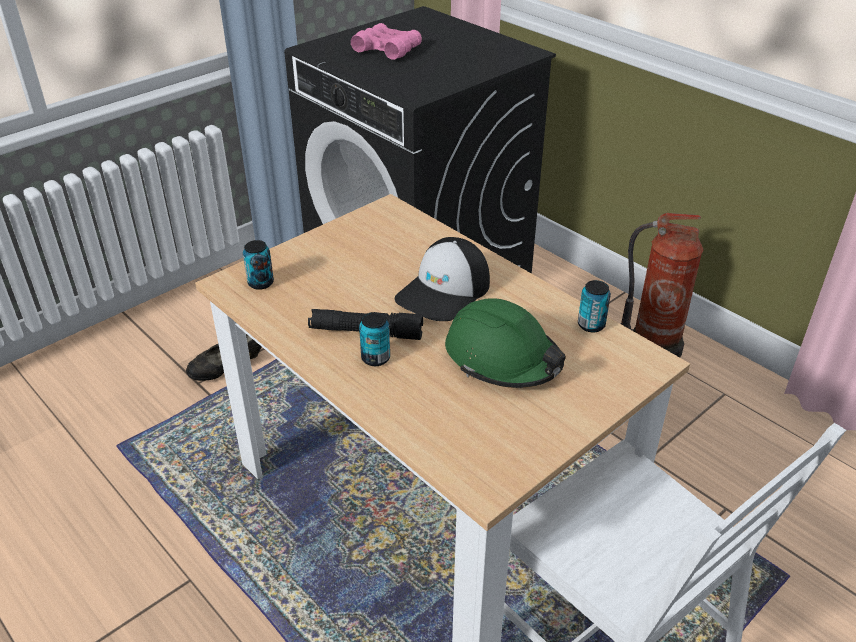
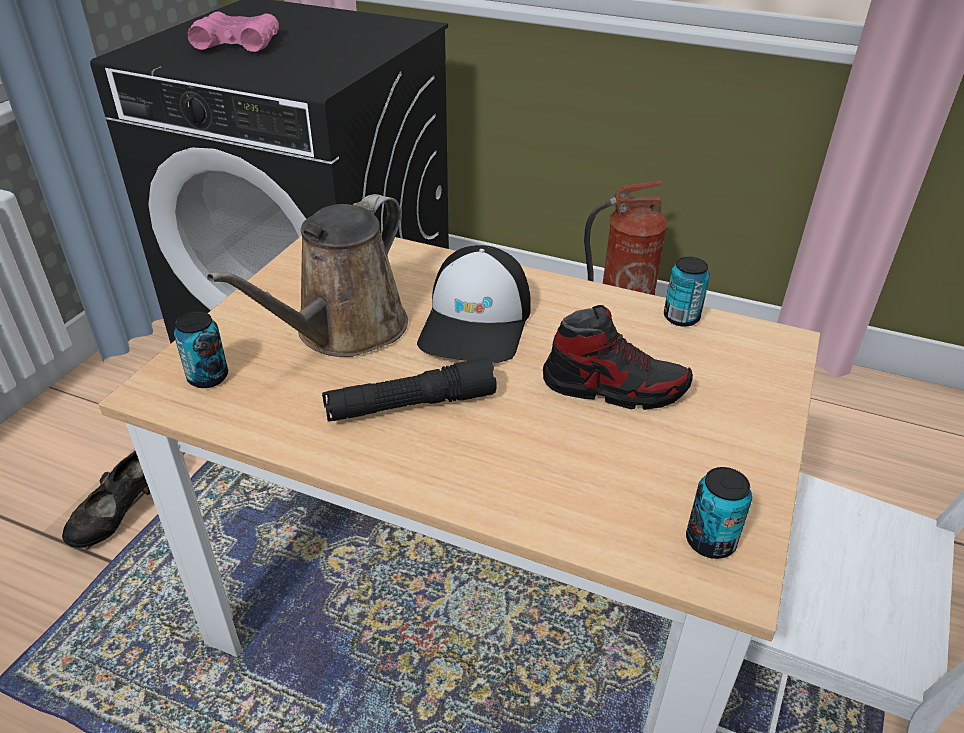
camera: 25 degrees left, 0 degrees up
(356, 275) = (344, 331): none -> brown watering can
(375, 358) = (449, 437): can -> can (710, 541)
(503, 358) = (613, 388): green hard hat -> shoe

